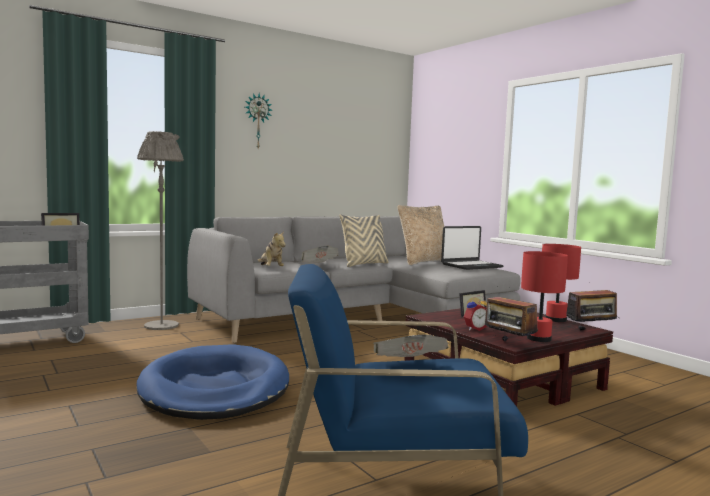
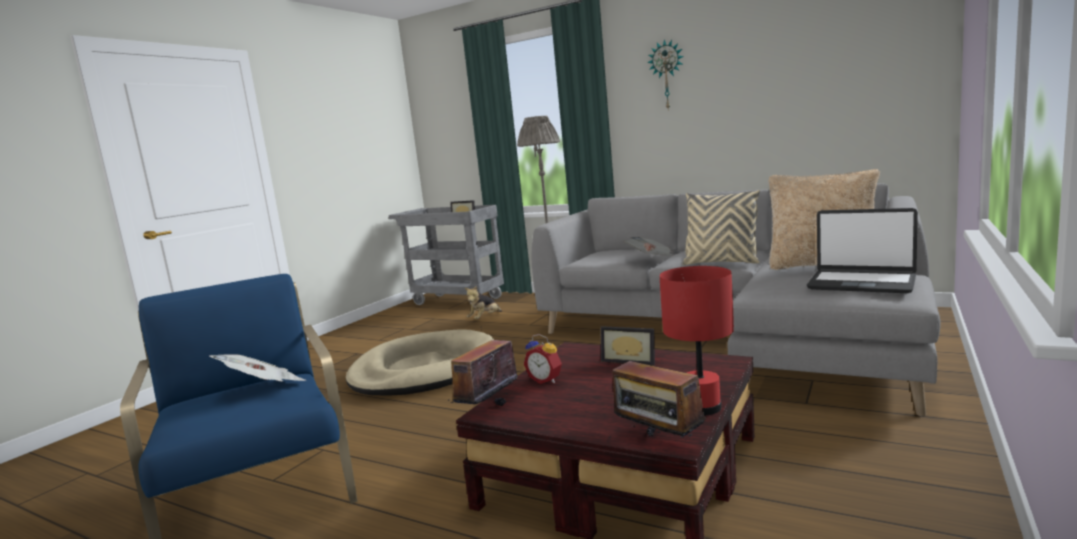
camera: 65 degrees right, 5 degrees up
(215, 389) = (424, 370): blue dog bed -> beige dog bed
(271, 269) = (593, 260): plush toy -> plush toy (484, 318)
(538, 338) = (543, 419): red table lamp -> none

